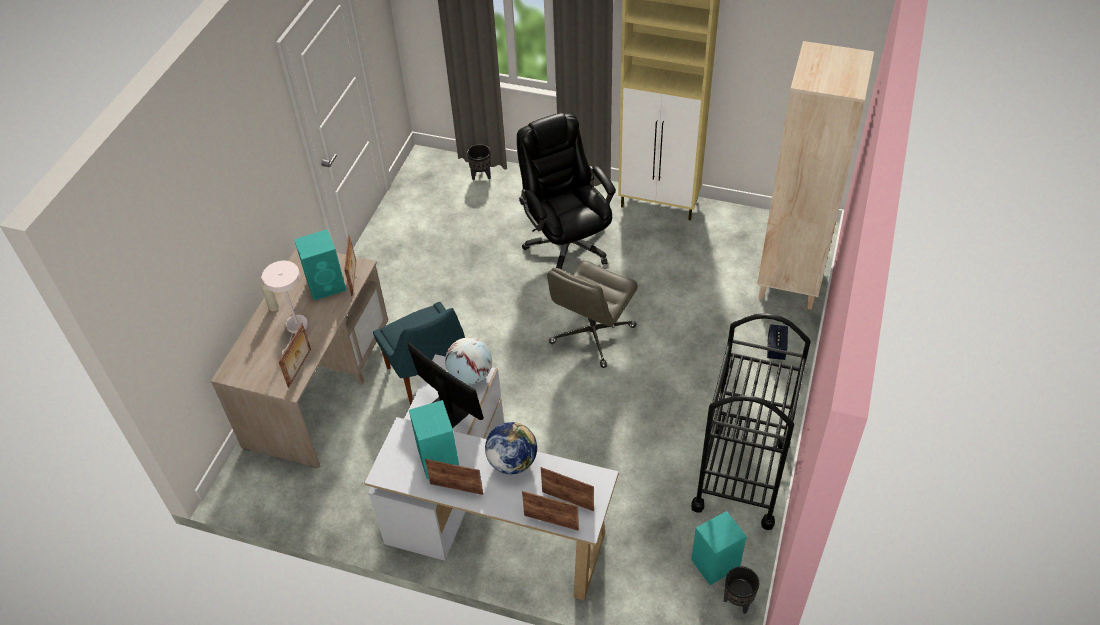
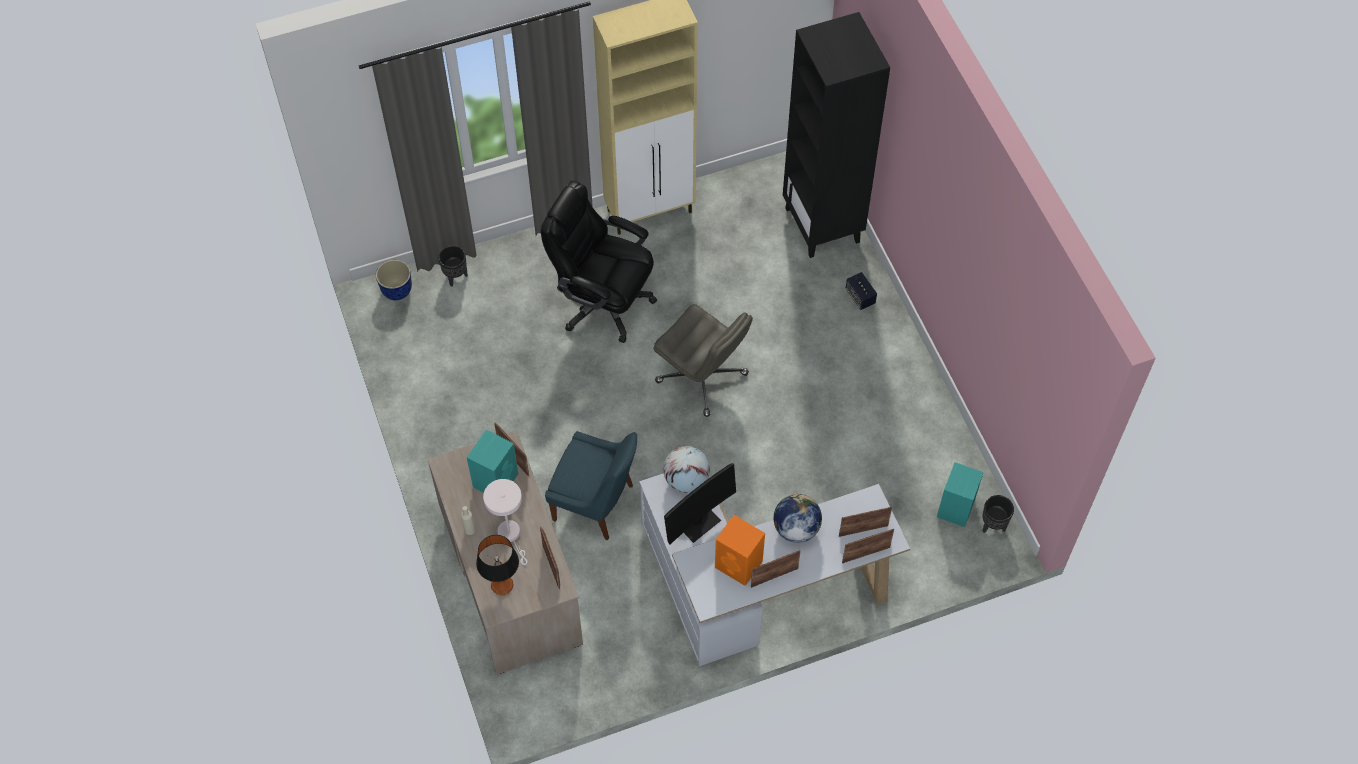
camera: 40 degrees left, 10 degrees up
(253, 358) = (502, 585): none -> table lamp
(435, 164) = (397, 290): none -> planter
(438, 460) = (739, 565): turquoise speaker -> orange speaker
(448, 411) = (697, 522): monitor -> monitor turned 135 degrees clockwise
(592, 335) = (703, 378): grey office chair -> grey office chair turned 45 degrees counterclockwise
(741, 476) = (919, 425): black cart -> none
(790, 281) = (823, 225): beige bookcase -> black bookcase

